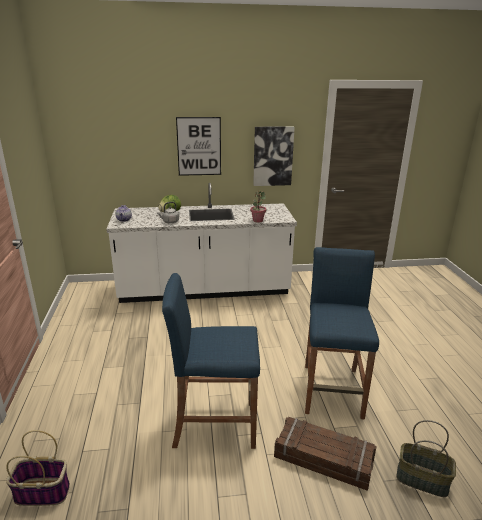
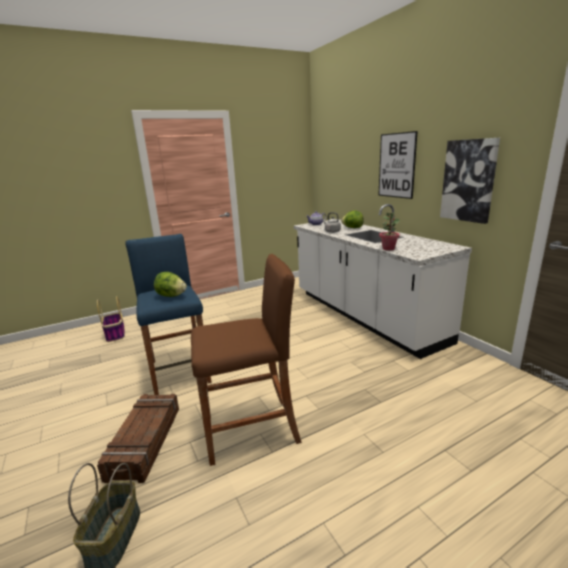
camera: 70 degrees right, 5 degrees down
(233, 337) = (171, 296): none -> lettuce
(332, 390) = (251, 430): blue stool -> brown stool

